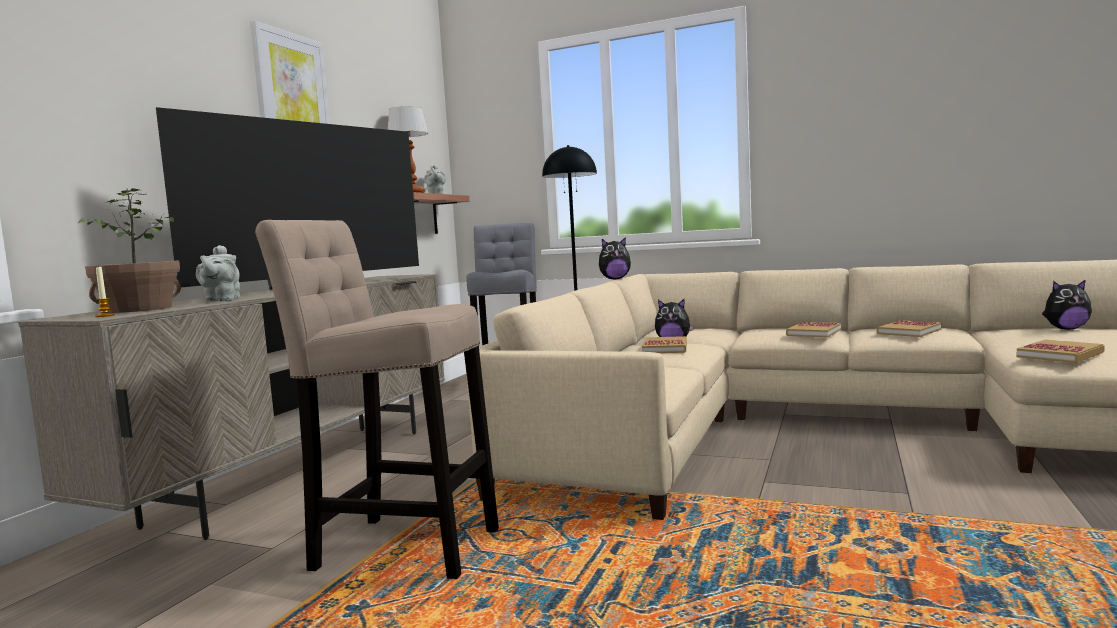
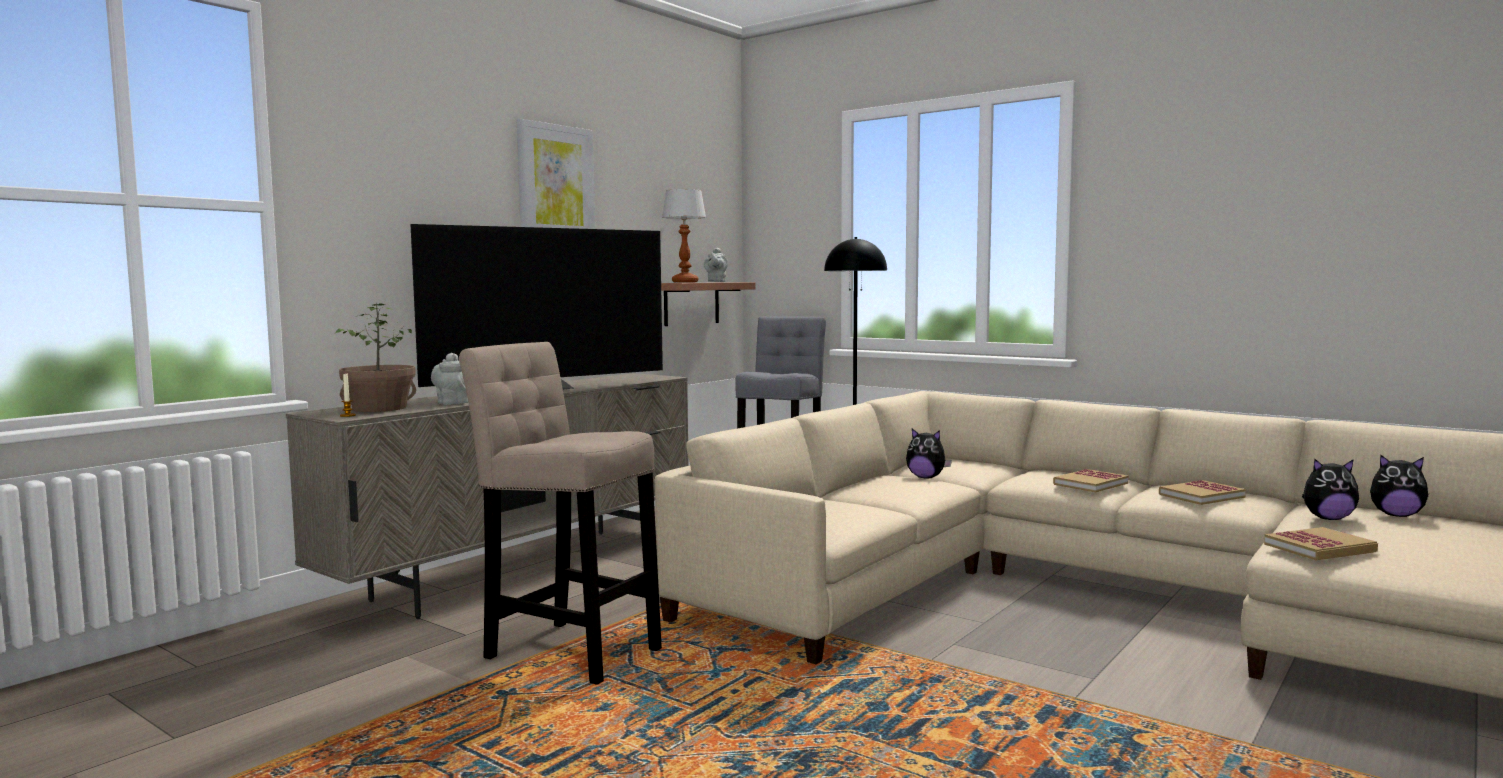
camera: 15 degrees right, 0 degrees up
(221, 300) = (452, 402): grey teapot -> grey teapot turned 135 degrees clockwise
(615, 279) = (878, 398): plush toy -> plush toy (1327, 519)
(665, 348) = (902, 485): book -> none

